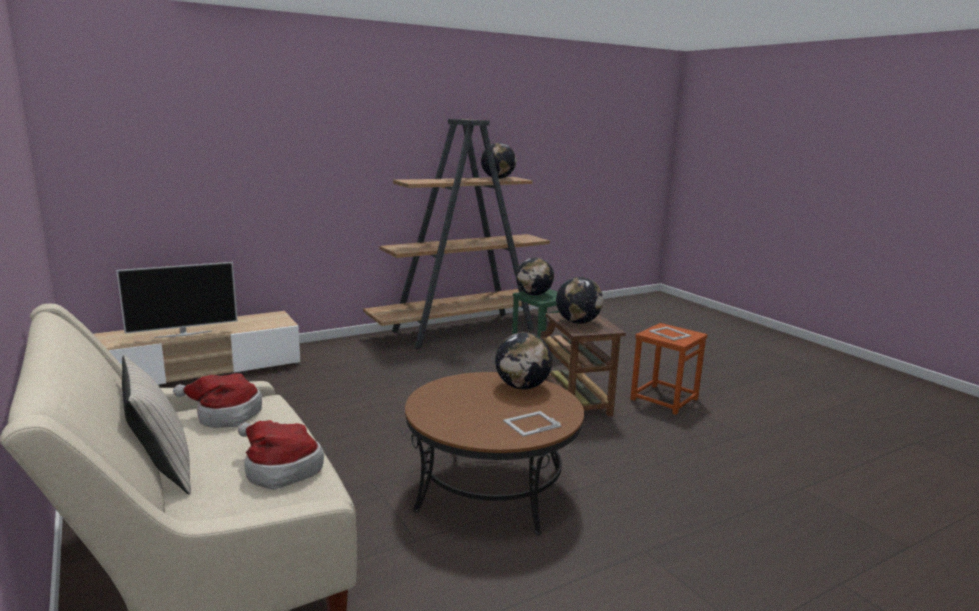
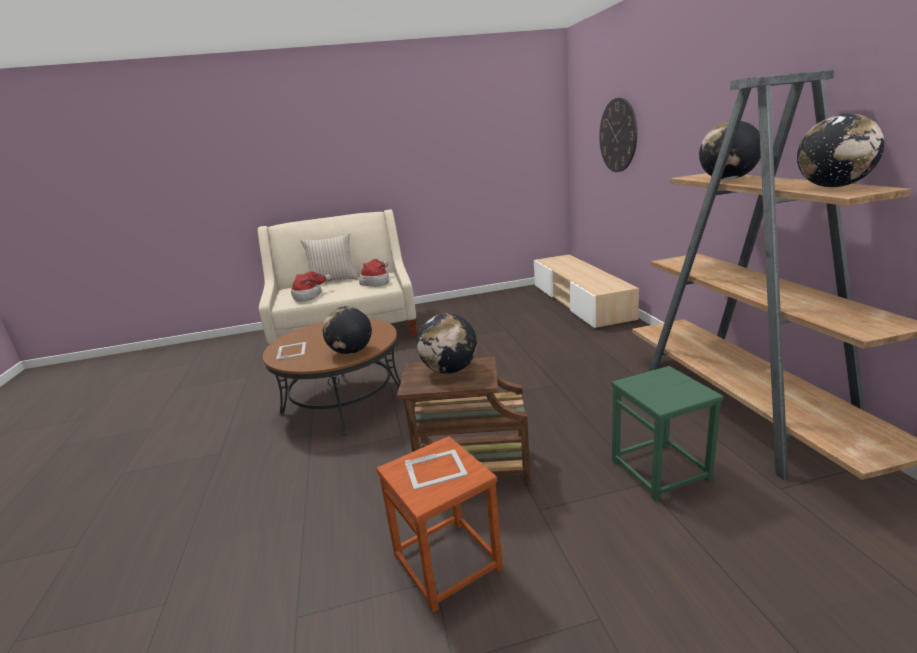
camera: 110 degrees right, 5 degrees up
(183, 334) = (570, 271): television -> none
(204, 153) = (618, 135): none -> wall clock
(534, 294) = (664, 380): globe -> globe (727, 179)

